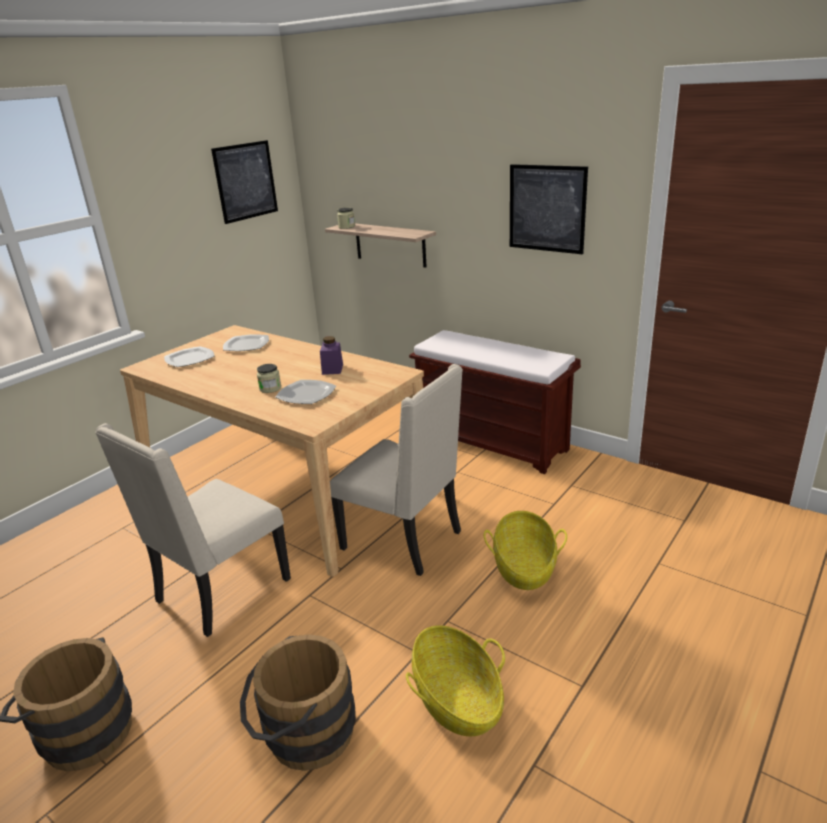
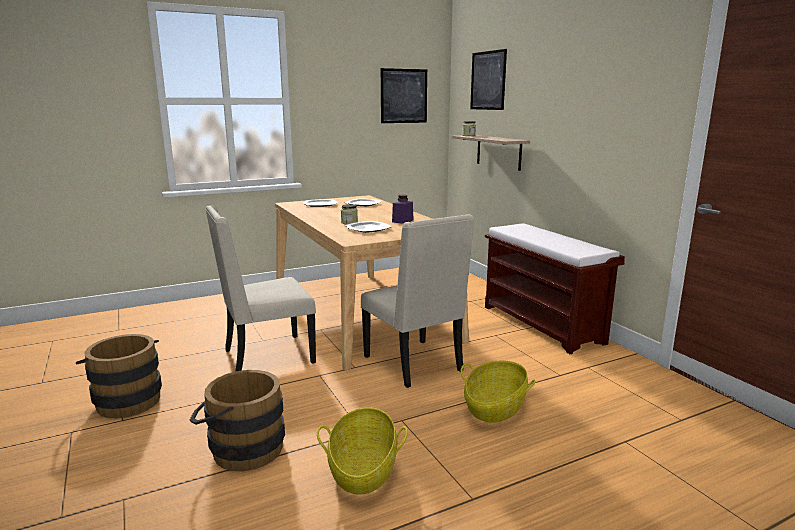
camera: 25 degrees right, 10 degrees down
(547, 208) = (611, 118): picture -> picture (488, 80)

